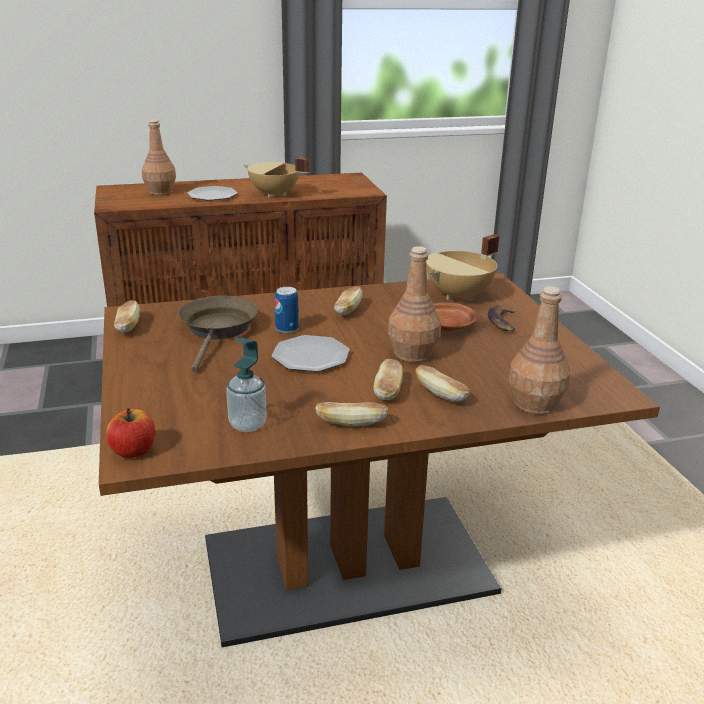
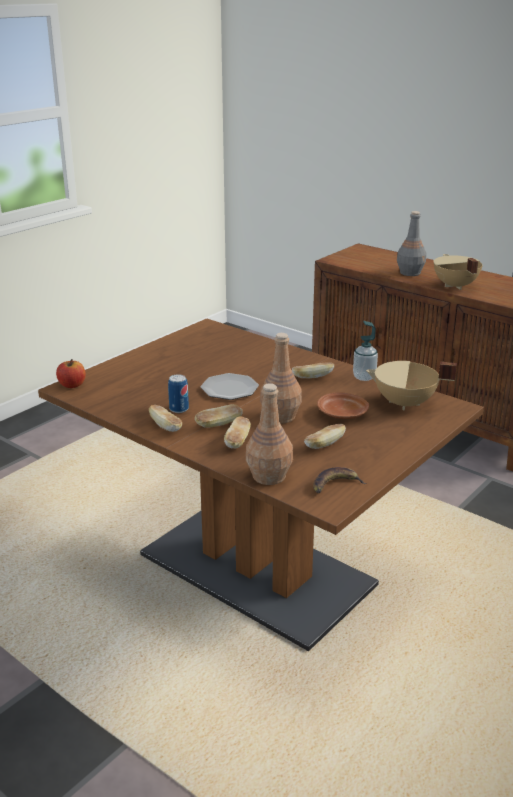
camera: 55 degrees right, 0 degrees up
(128, 327) = (192, 332): bread -> bread (324, 444)
(160, 192) = (383, 259): brown bottle -> none
(212, 195) = (410, 273): plate -> grey bottle
(218, 330) = (223, 354): brown frying pan -> none
(247, 424) = (129, 401): soap dispenser -> soap dispenser (364, 377)
(287, 329) = (255, 370): can -> can (179, 409)
(502, 322) = (384, 432): banana -> banana (335, 484)

